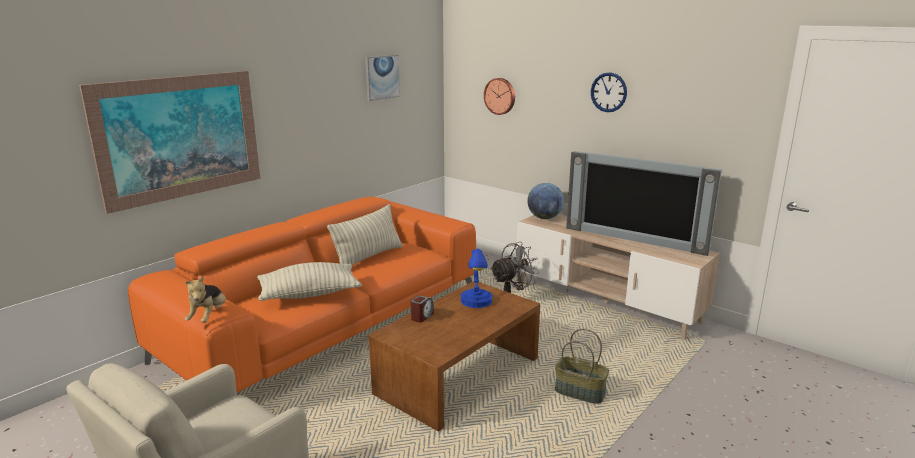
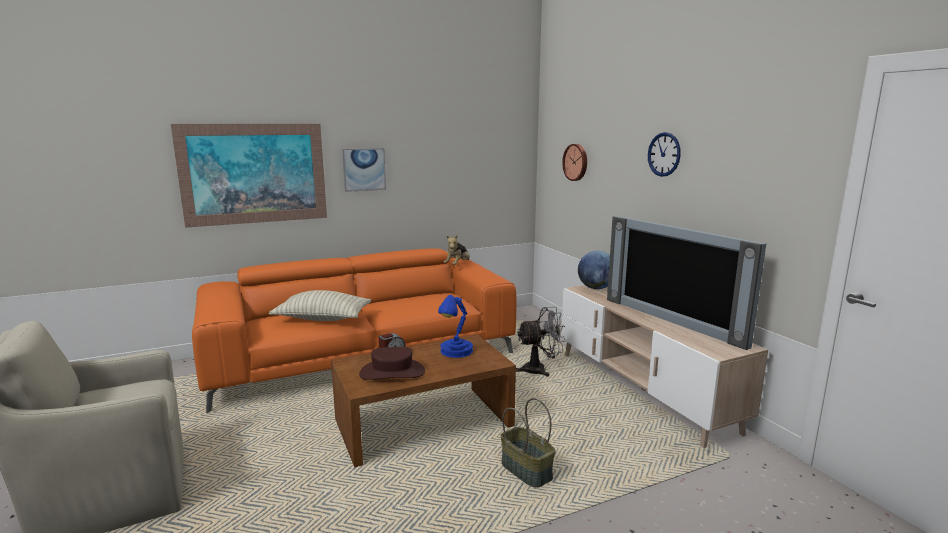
camera: 25 degrees right, 5 degrees down
(209, 317) = (206, 316): plush toy -> plush toy (457, 265)
(368, 257) = (405, 299): pillow -> none
(382, 77) = (463, 140): picture -> picture (364, 169)
(444, 333) = (392, 372): none -> brown hat

